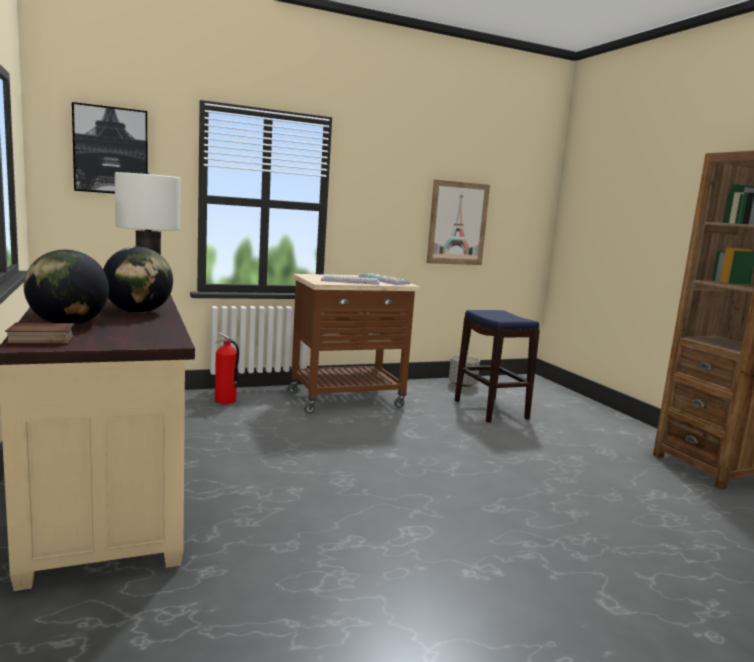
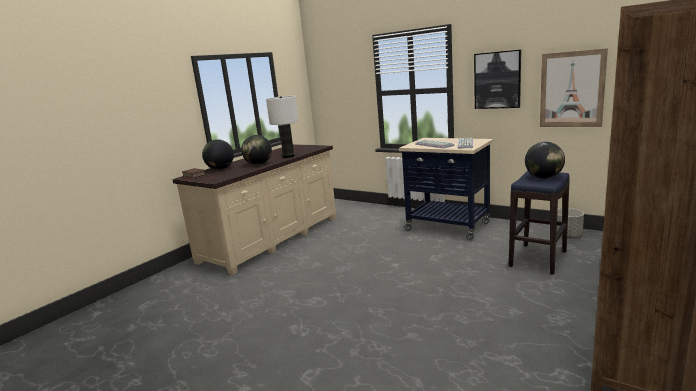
camera: 60 degrees right, 5 degrees up
(111, 150) = (337, 73): picture -> picture (497, 80)
(225, 401) = (383, 214): fire extinguisher -> none
(346, 399) = (448, 227): brown cart -> blue cart
(503, 315) = (543, 178): none -> globe

